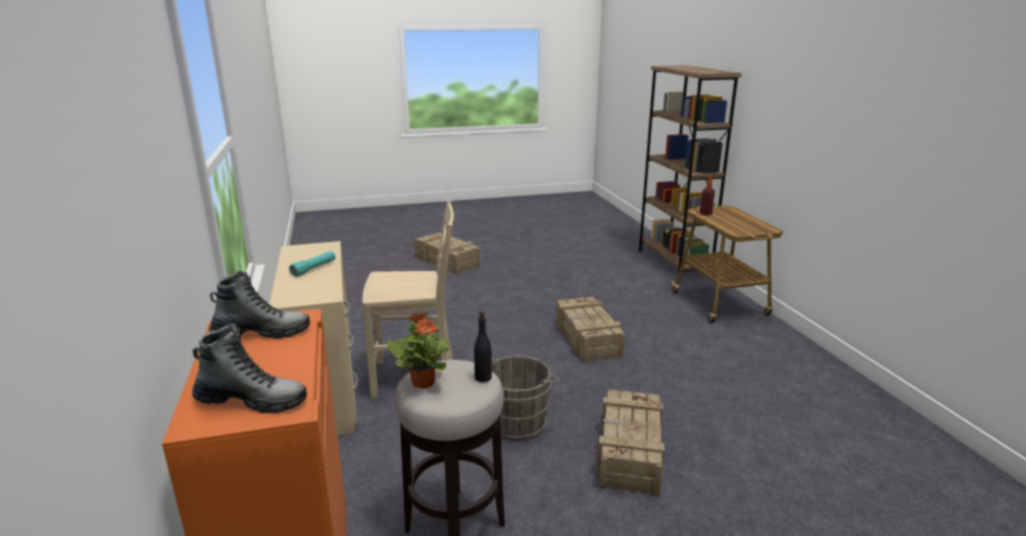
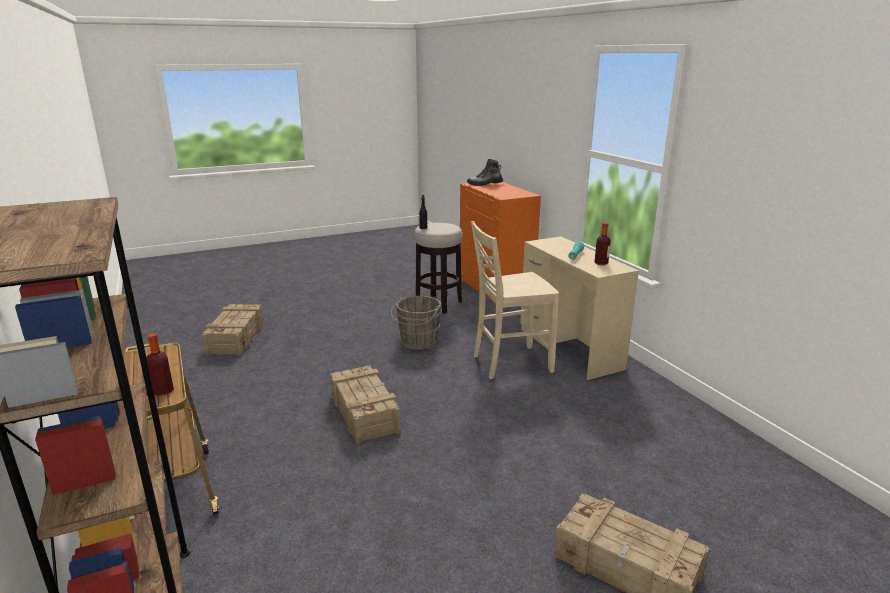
camera: 170 degrees right, 0 degrees up
(262, 333) = (511, 193): boot -> none
(305, 256) = (601, 263): none -> bottle
(423, 382) = (449, 225): potted plant -> none
(629, 453) = (347, 334): crate -> crate (237, 338)

